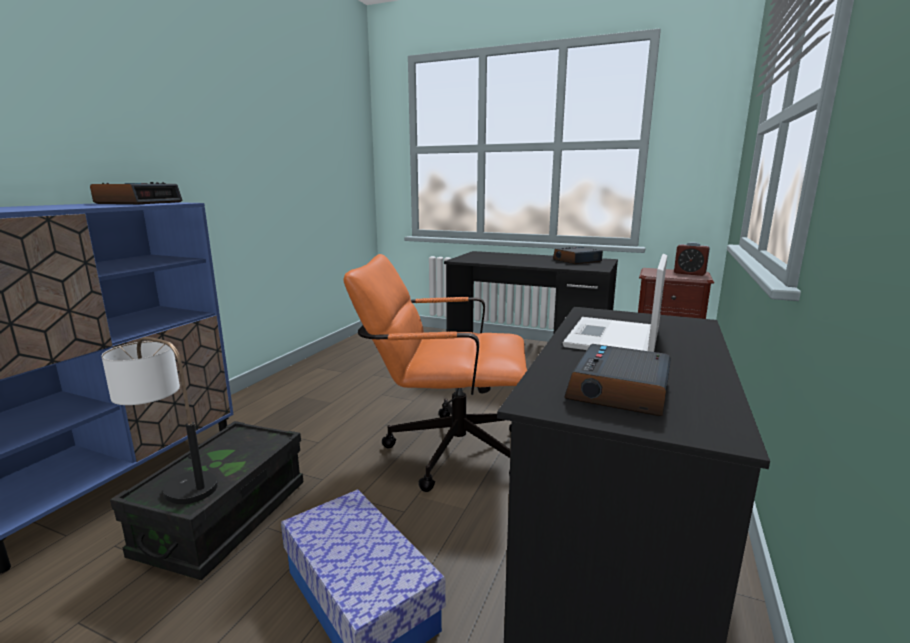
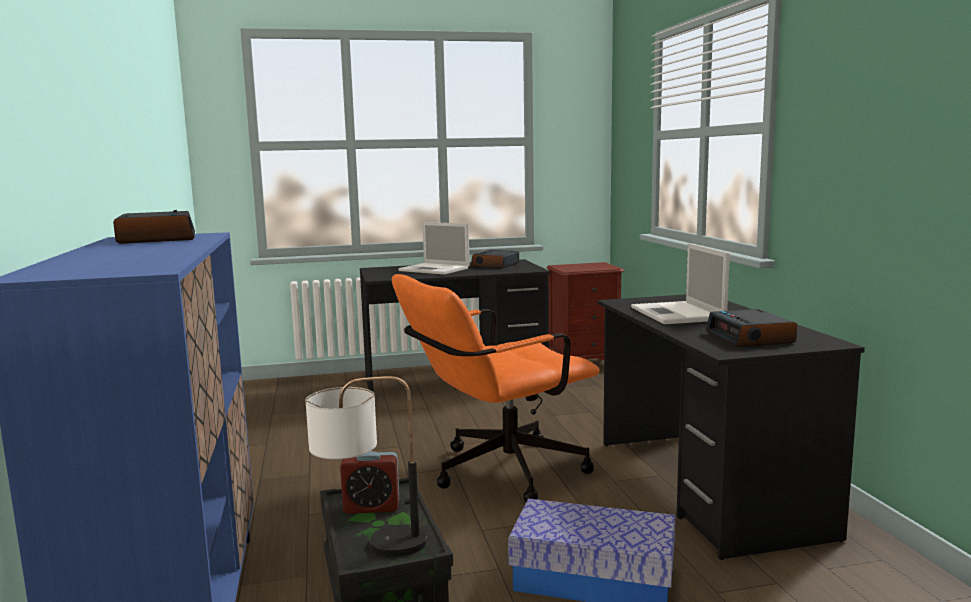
camera: 35 degrees left, 5 degrees down
(519, 258) = (435, 269): none -> laptop
(689, 273) = (596, 265): alarm clock -> alarm clock (371, 507)

